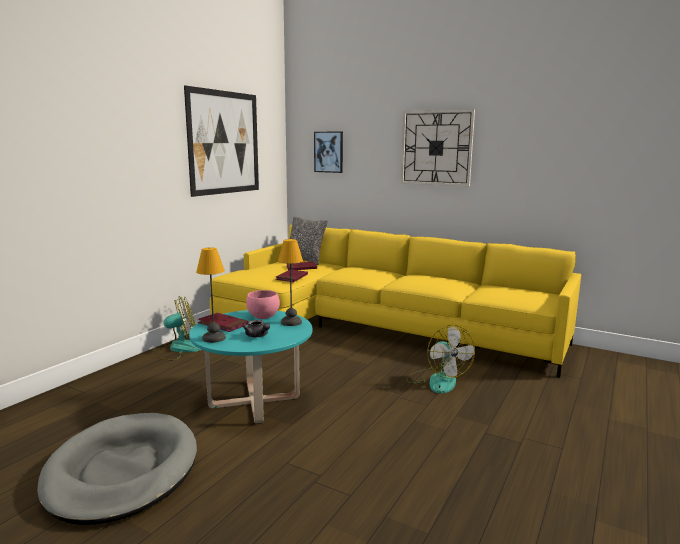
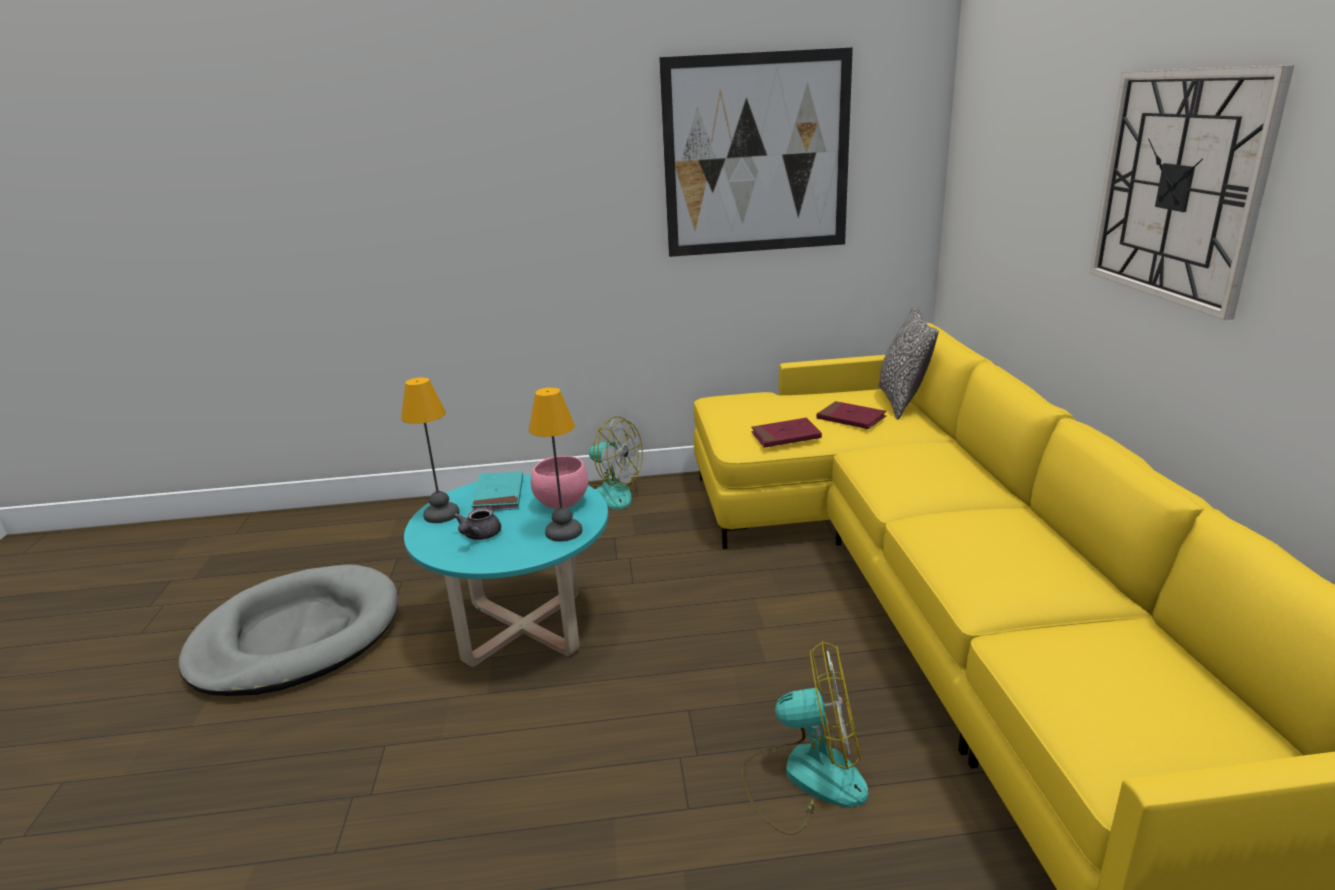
camera: 55 degrees right, 10 degrees up
(223, 324) = (498, 495): red book -> turquoise book
(329, 152) = (997, 170): picture -> none
(437, 380) = (804, 777): fan -> fan turned 120 degrees counterclockwise

